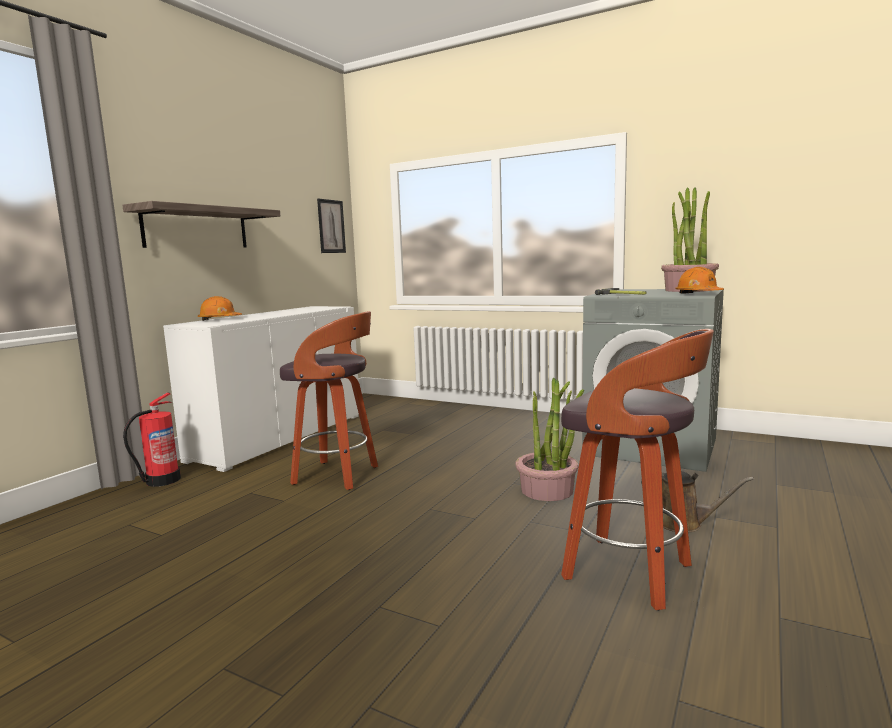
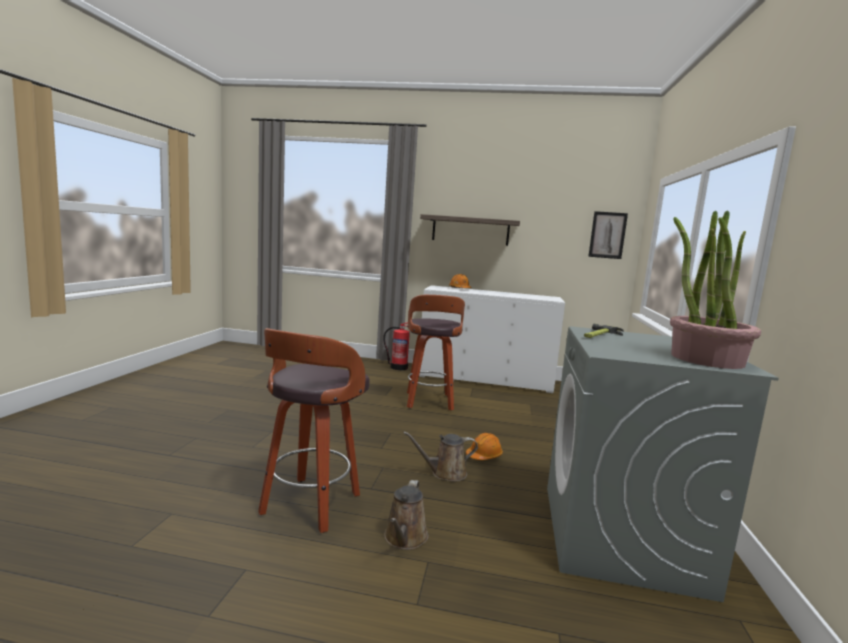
camera: 70 degrees right, 0 degrees up
(547, 490) = (445, 473): potted plant -> brown watering can
(698, 294) = (628, 355): orange hard hat -> orange hard hat (484, 455)

